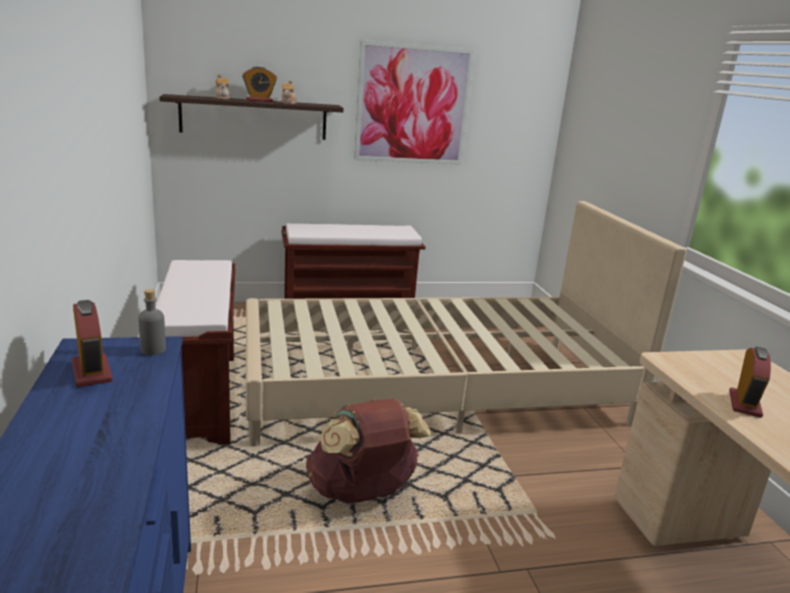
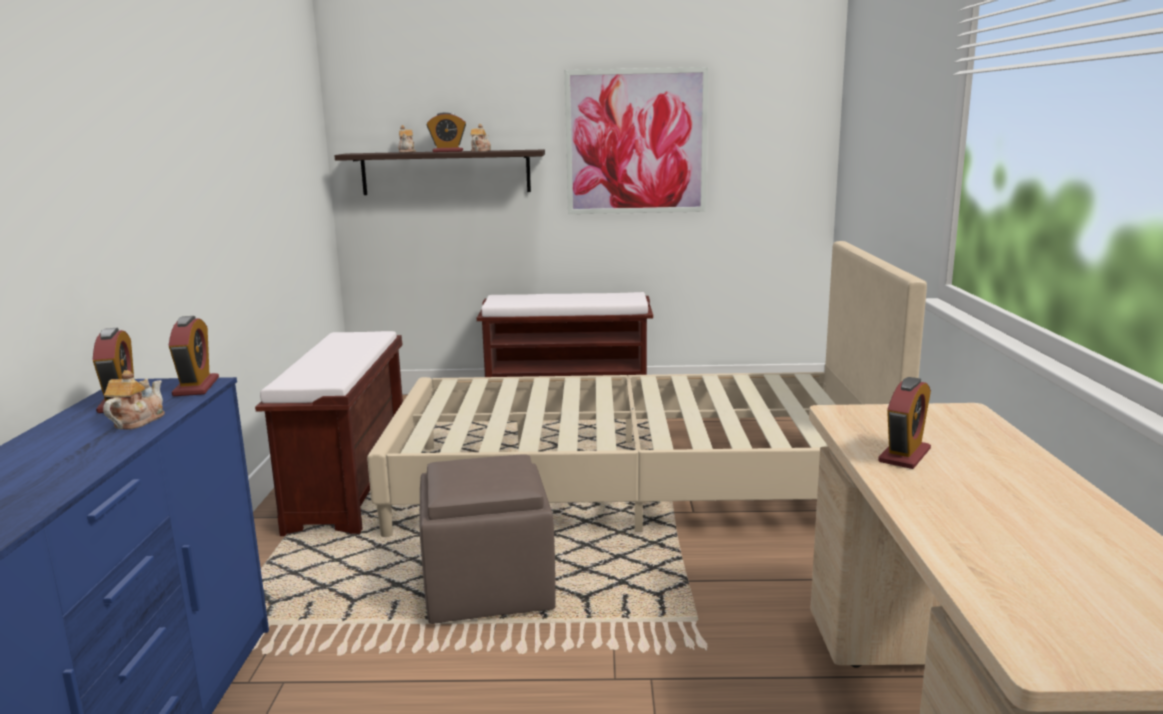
camera: 15 degrees right, 5 degrees down
(128, 397) = (137, 421): none -> teapot
(153, 349) = (196, 387): grey bottle -> alarm clock
(362, 493) = (487, 589): brown backpack -> brown ottoman

